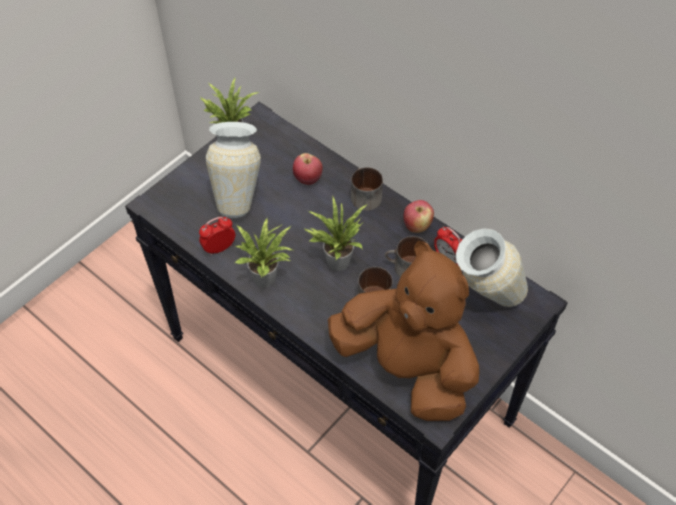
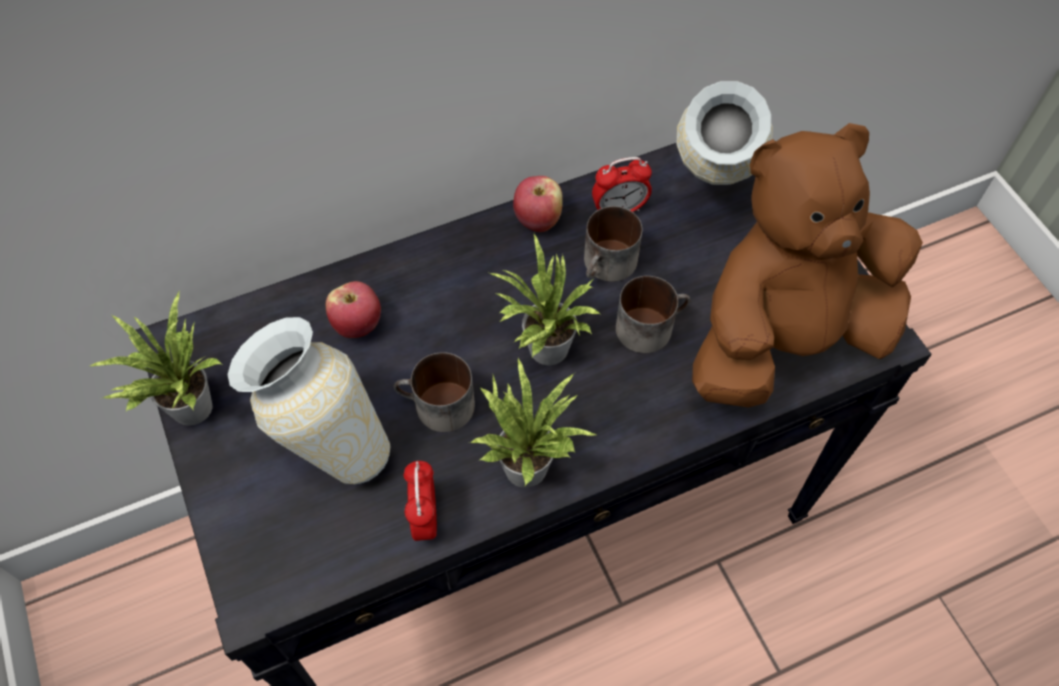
camera: 65 degrees left, 5 degrees up
(363, 195) = (439, 263): mug -> mug (436, 407)

